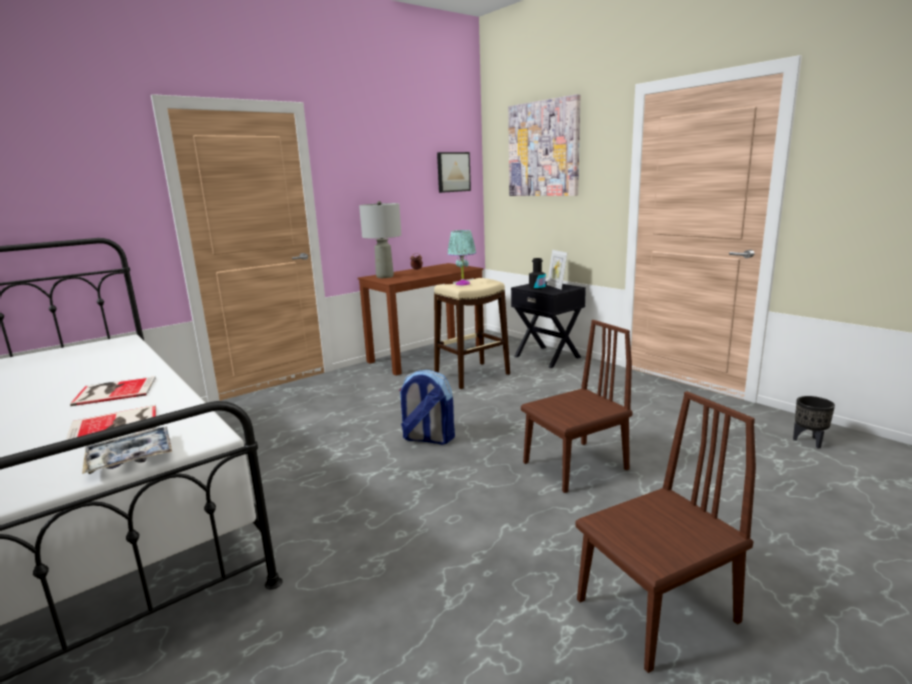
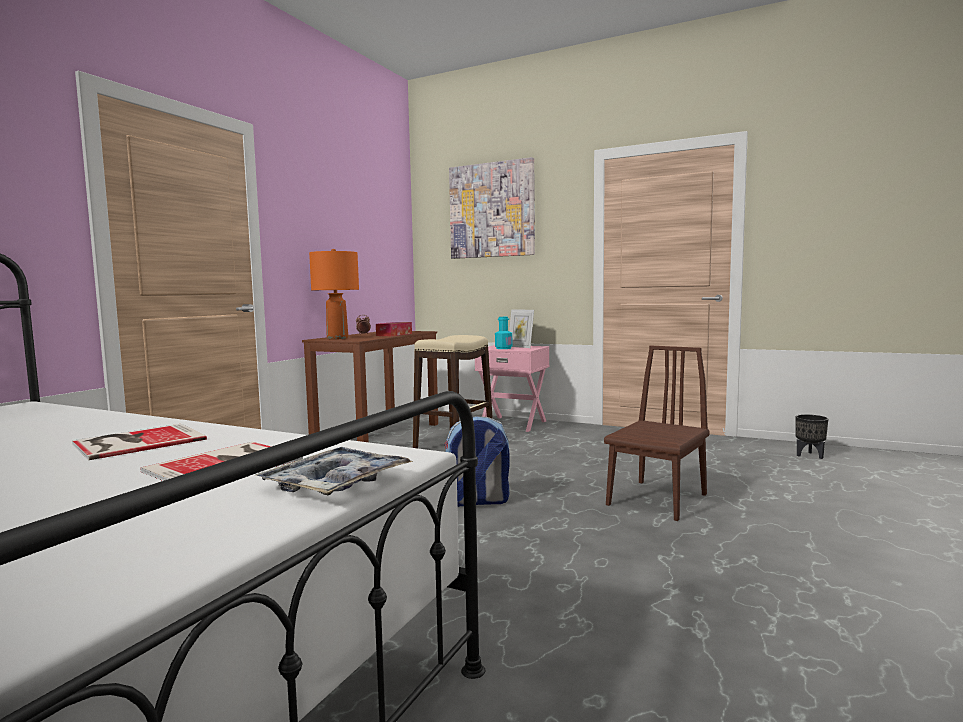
camera: 25 degrees left, 10 degrees down
(384, 276) = (337, 338): grey table lamp -> orange table lamp
(436, 273) = (394, 334): none -> tissue box
(453, 172) = (389, 231): picture -> none
(462, 284) = (447, 338): turquoise table lamp -> none
(537, 288) = (503, 348): black bottle -> turquoise bottle
(547, 357) = (513, 423): black nightstand -> pink nightstand
(656, 610) = (876, 589): brown chair -> none

